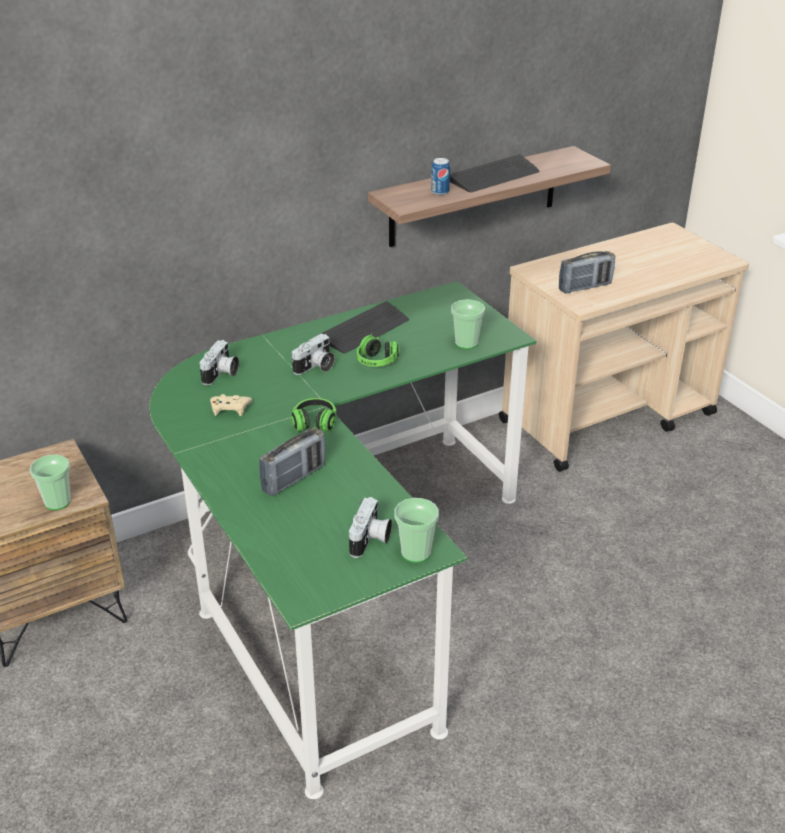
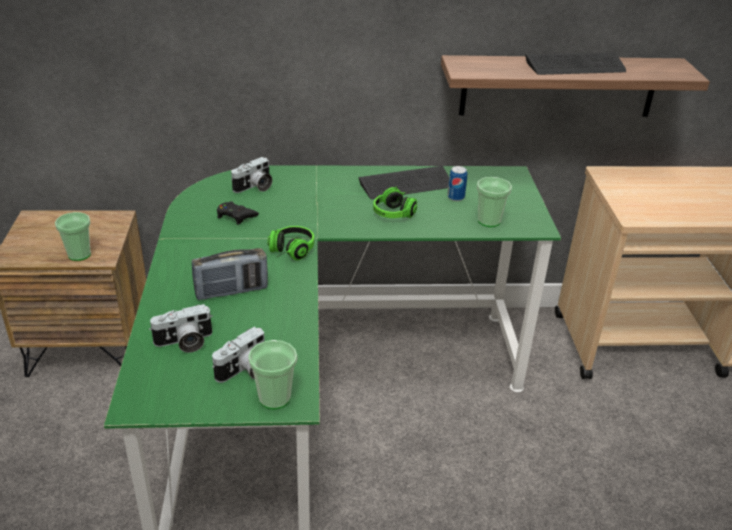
camera: 25 degrees right, 0 degrees up
(230, 408) = (235, 216): beige game controller -> black game controller
(315, 367) = (336, 203): camera -> camera (184, 342)
(440, 192) = (508, 68): can -> can (455, 197)
(585, 287) = (649, 202): radio -> none

